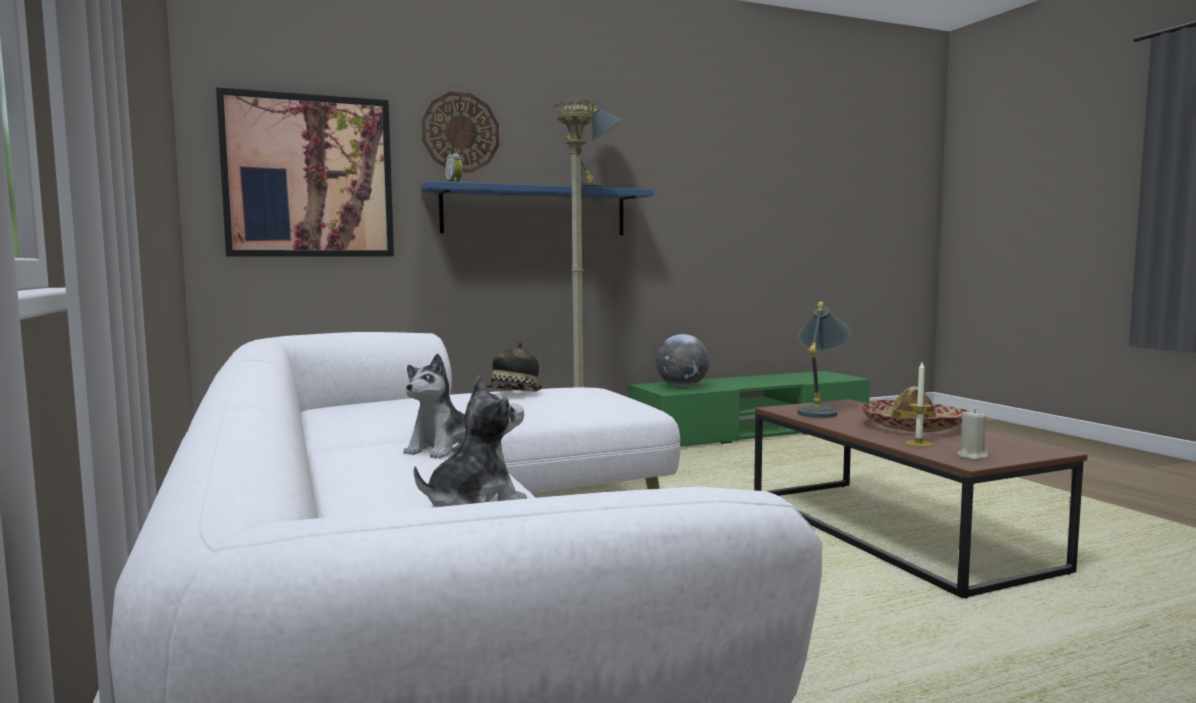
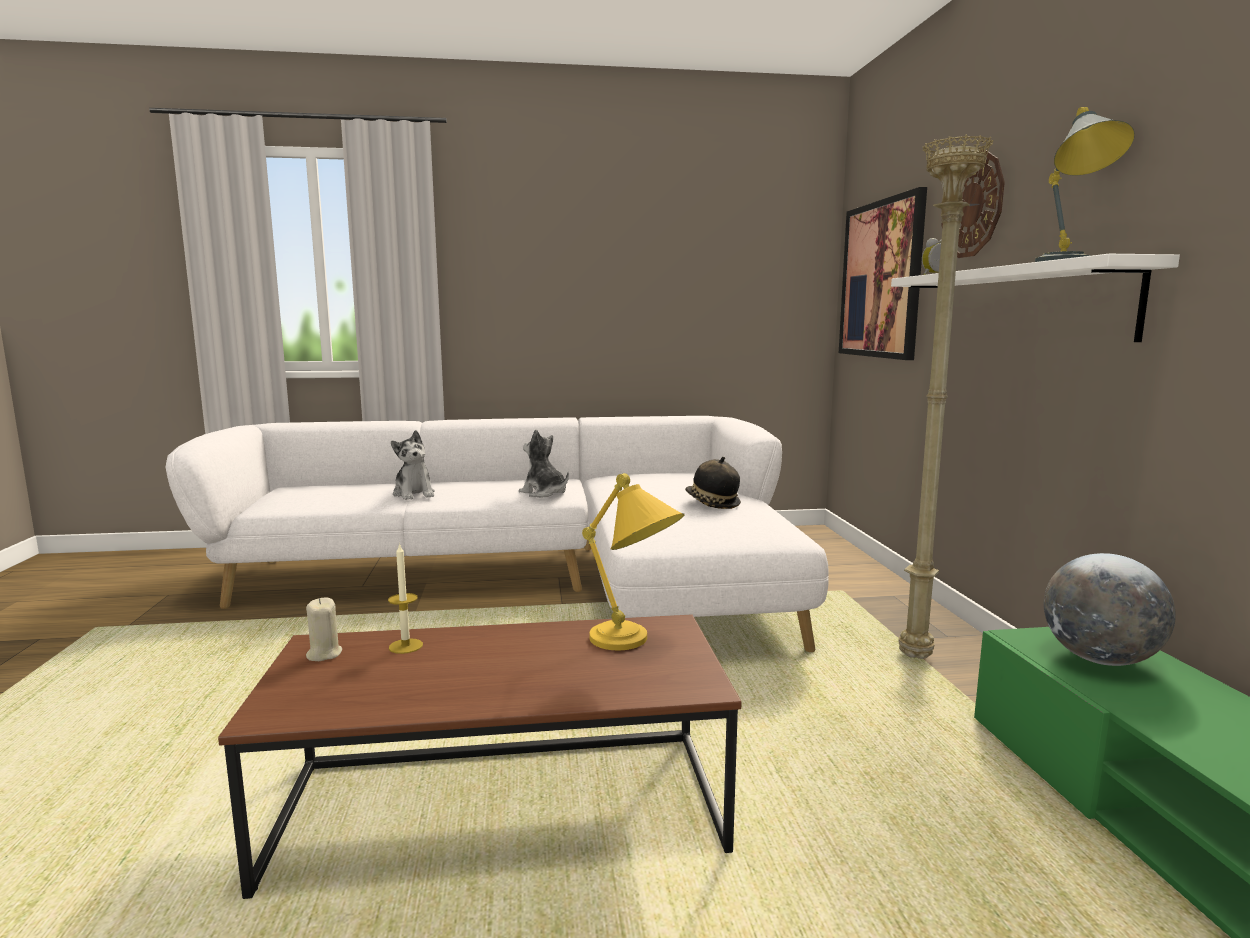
camera: 105 degrees right, 5 degrees up
(535, 211) = (1028, 304): blue shelf -> white shelf
(820, 411) = (634, 644): grey table lamp -> yellow table lamp
(913, 426) = (486, 675): hat -> none

